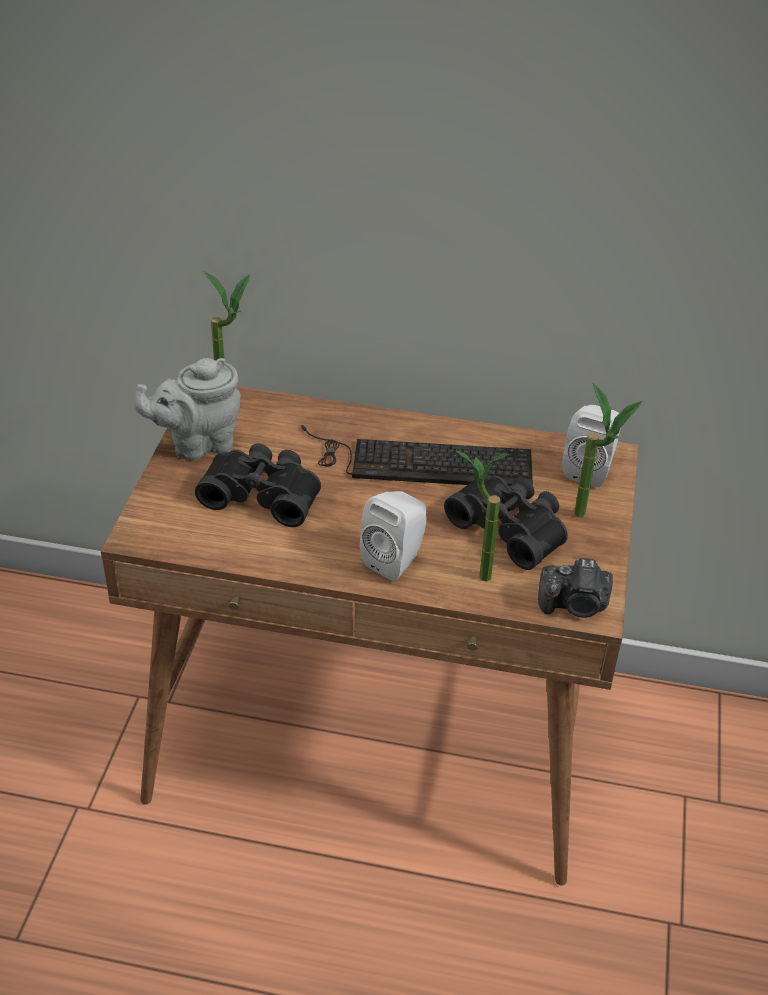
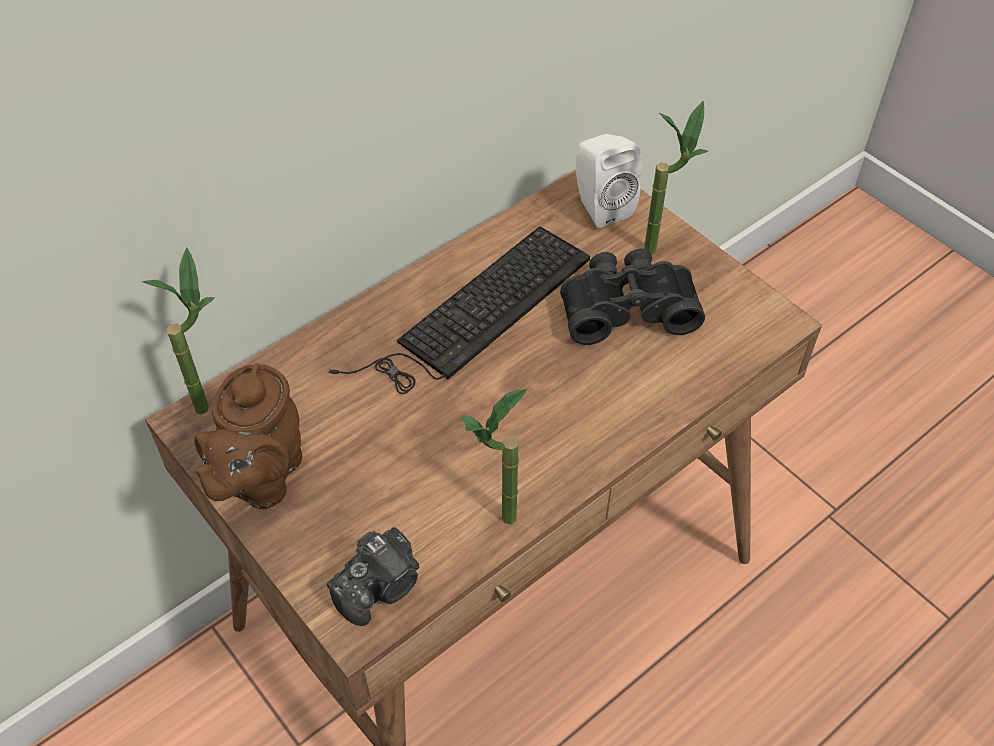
camera: 50 degrees left, 10 degrees up
(198, 443) = (260, 478): grey teapot -> brown teapot
(263, 494) = (400, 468): black binoculars -> none
(396, 560) = (595, 418): white speaker -> none
(473, 573) = (662, 372): potted plant -> potted plant (495, 524)
(574, 605) = (760, 329): camera -> camera (380, 587)

